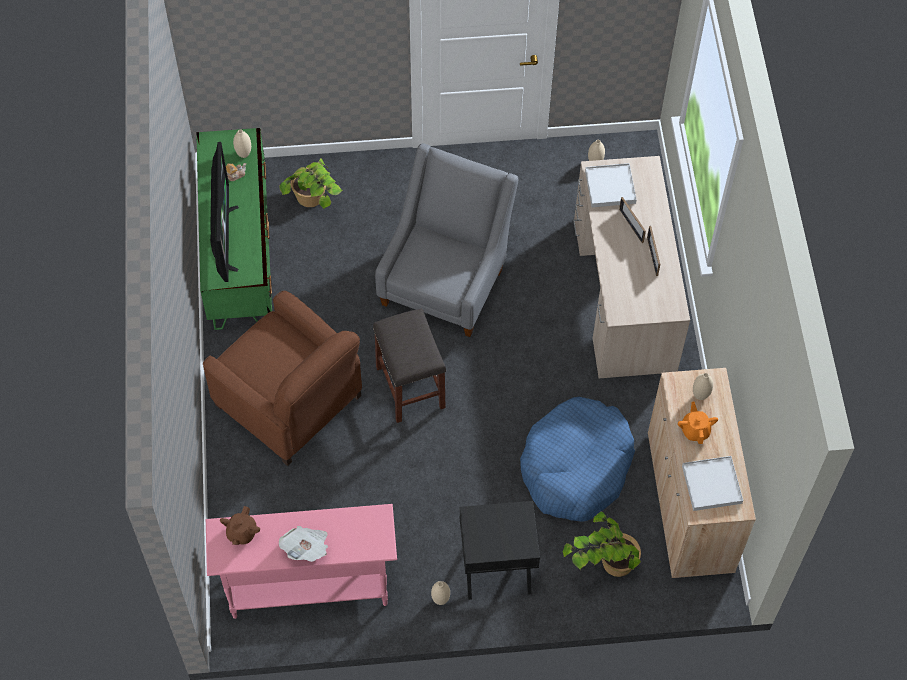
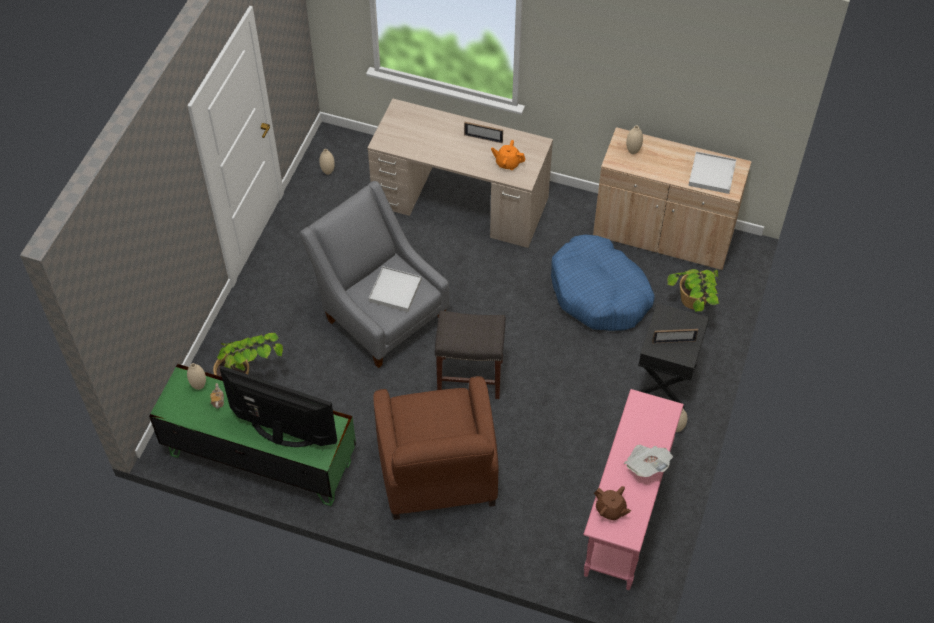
camera: 65 degrees left, 5 degrees down
(290, 401) = (437, 471): brown armchair -> brown armchair turned 105 degrees clockwise
(610, 187) = (403, 139): white tray -> white tray (395, 291)
(631, 226) = (447, 140): picture frame -> picture frame (673, 341)
(695, 430) = (661, 166): orange teapot -> orange teapot (507, 163)

